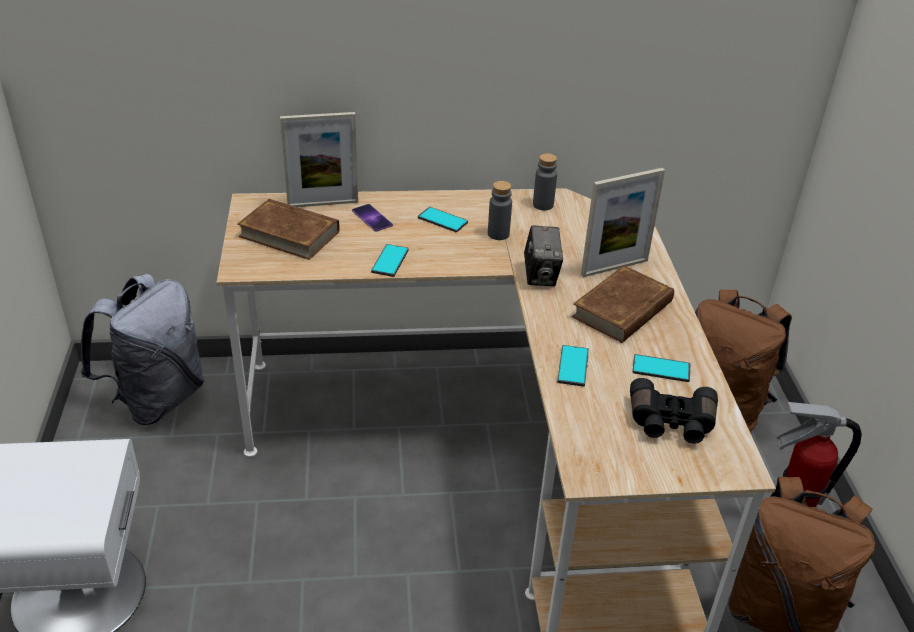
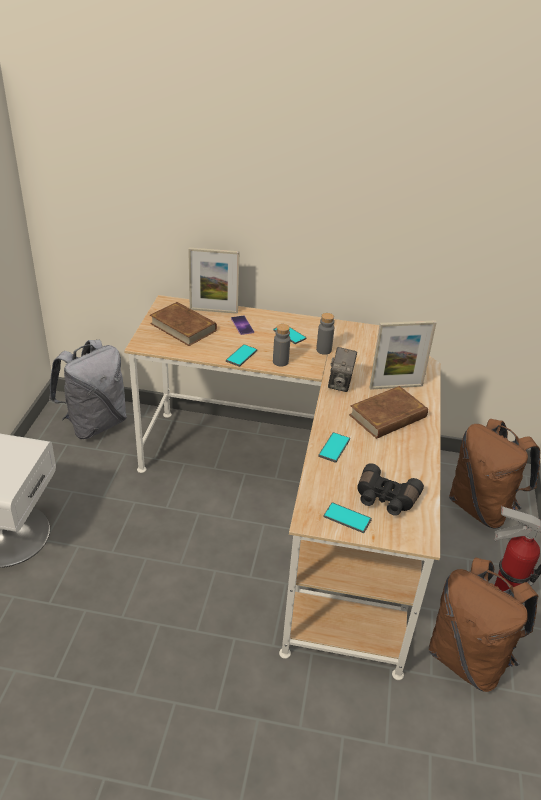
camera: 15 degrees right, 0 degrees up
(543, 205) = (365, 335): grey bottle -> grey bottle (280, 362)
(661, 369) = (396, 461): phone -> phone (347, 518)

